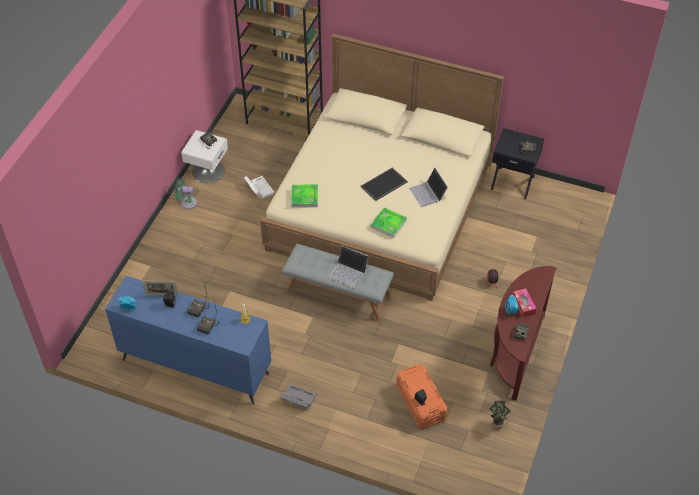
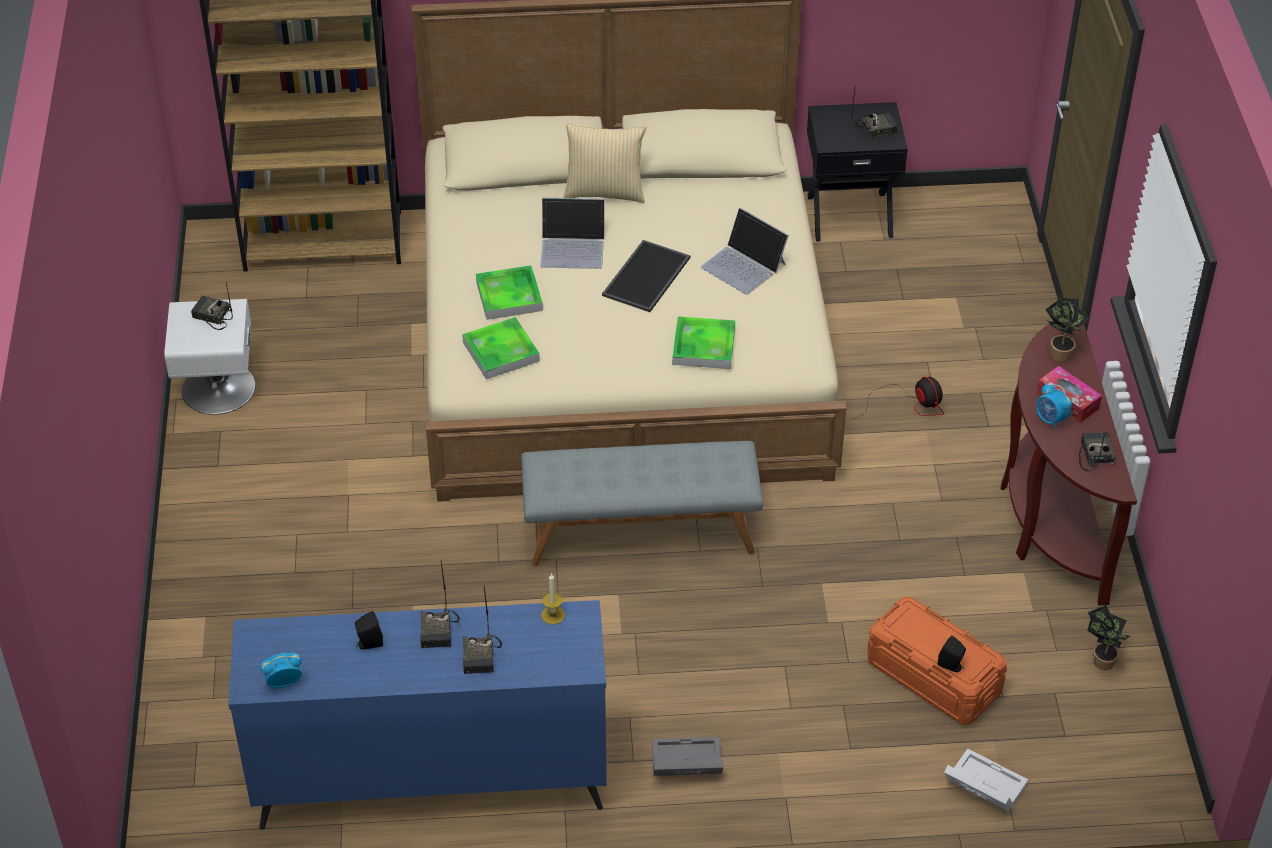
camera: 25 degrees left, 5 degrees down
(162, 295) = (340, 631): picture frame -> none
(187, 202) = (209, 464): green fan -> none
(258, 189) = (350, 388): white storage box -> white storage box (982, 786)
(322, 174) = (509, 296): none -> tray
(348, 272) = (667, 469): laptop -> laptop (573, 247)
(390, 140) = (605, 191): none -> pillow
(535, 281) = (1059, 352): none -> potted plant

